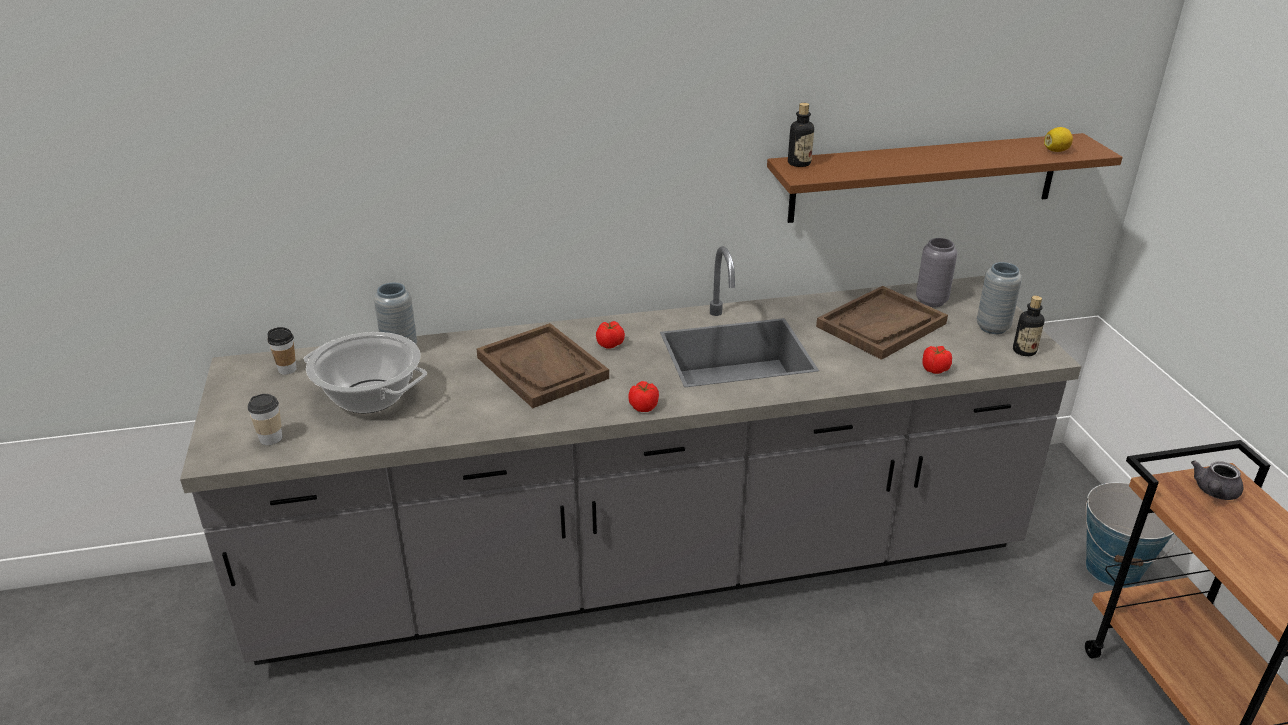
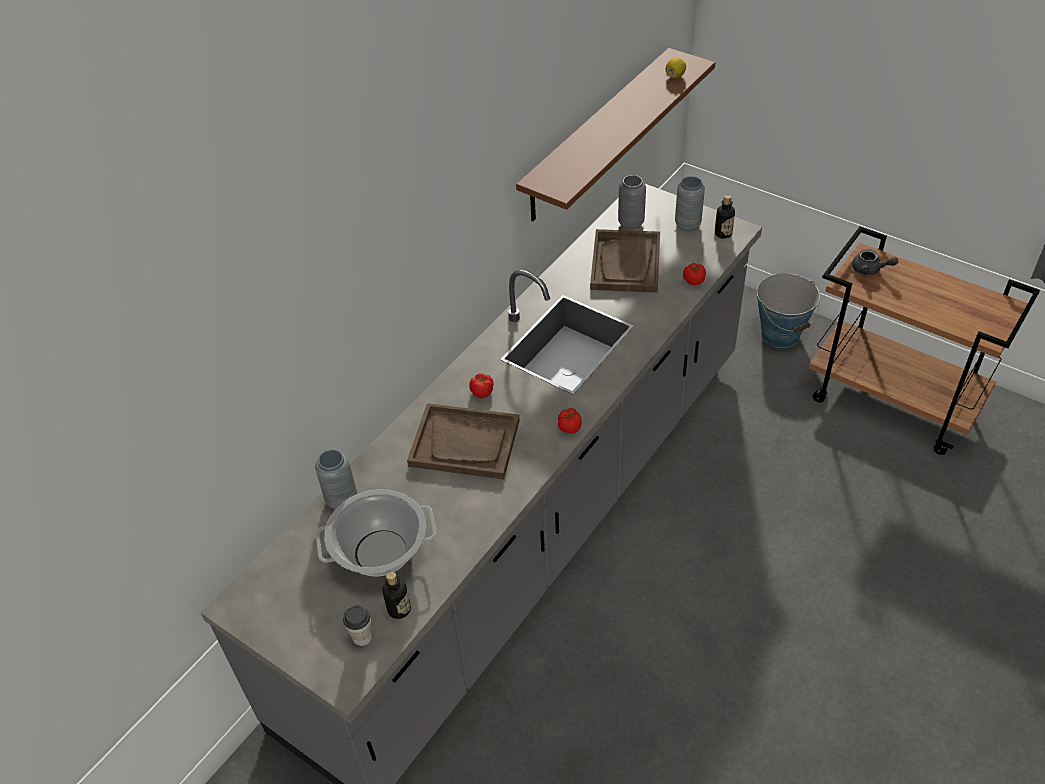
camera: 40 degrees left, 15 degrees up
(287, 370) = (282, 577): cup -> none
(799, 163) = (543, 177): bottle -> bottle (399, 609)
(1214, 492) = (870, 270): grey teapot -> grey teapot turned 60 degrees counterclockwise

